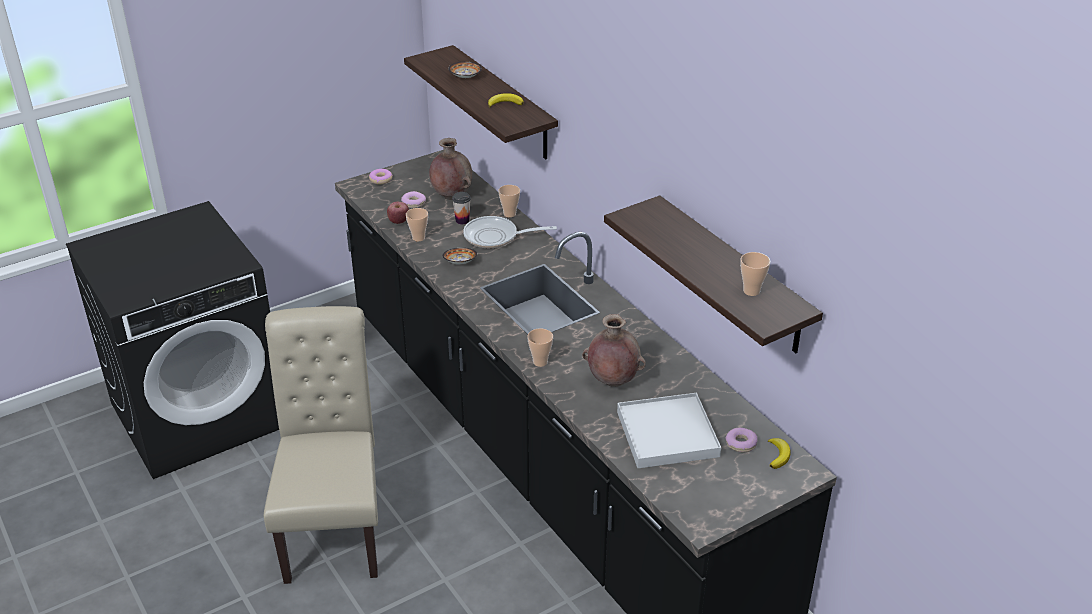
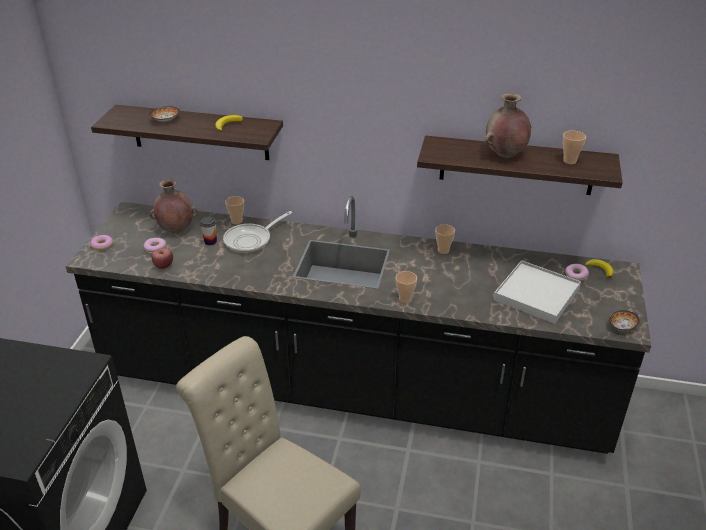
camera: 45 degrees left, 0 degrees up
(418, 238) = (197, 269): cup -> cup (443, 250)
(460, 262) = (253, 269): bowl -> bowl (622, 327)
(612, 380) = (461, 284): brown vase -> brown vase (505, 155)

